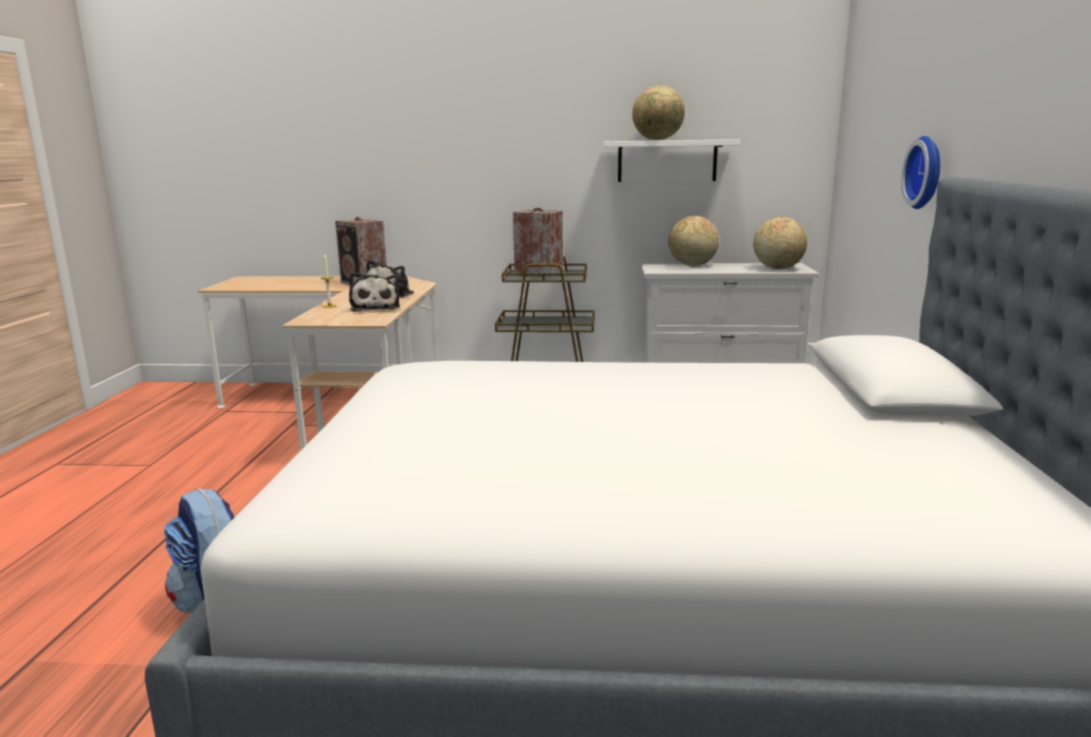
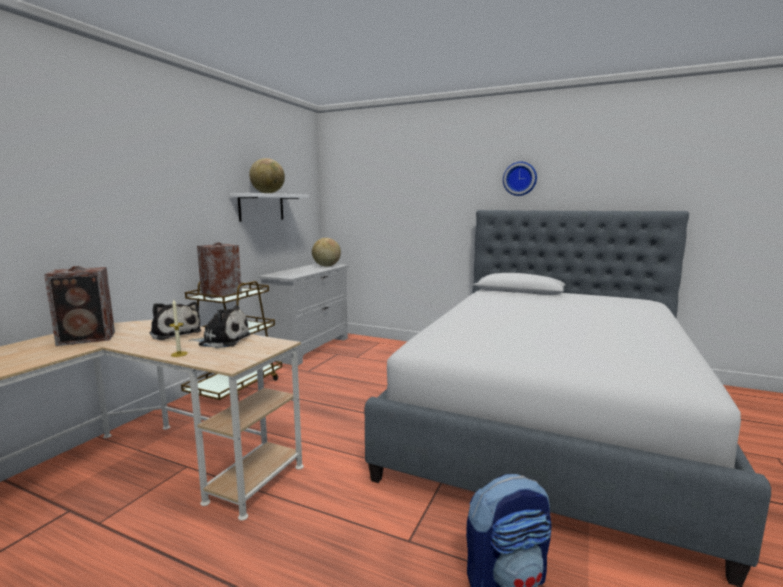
camera: 70 degrees left, 5 degrees down
(692, 265) = (288, 271): globe -> none
(927, 172) = (438, 210): wall clock -> wall clock (520, 179)

